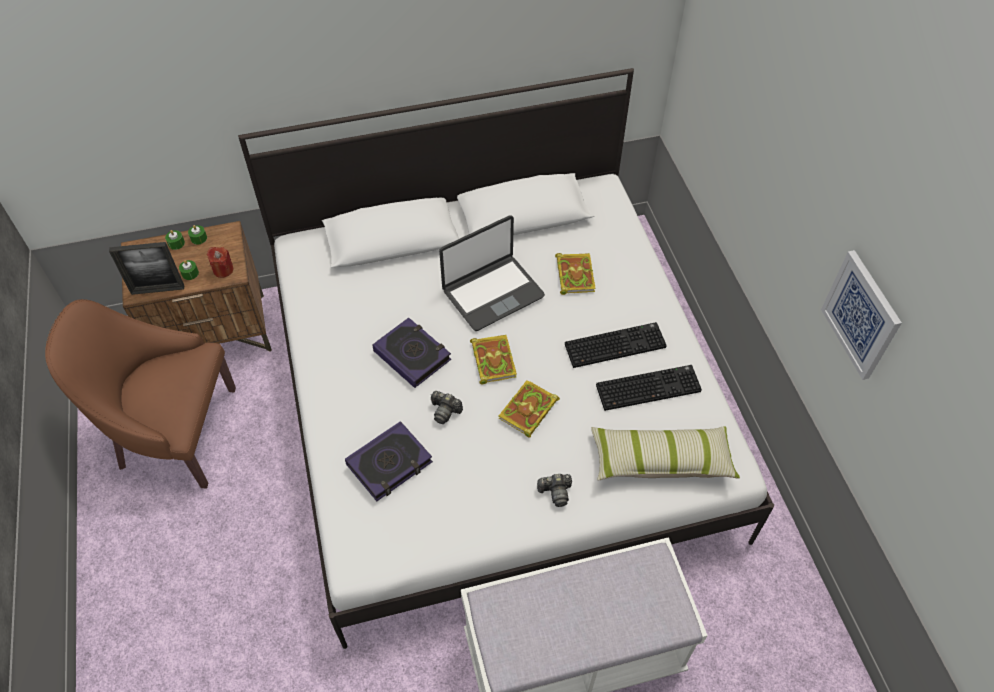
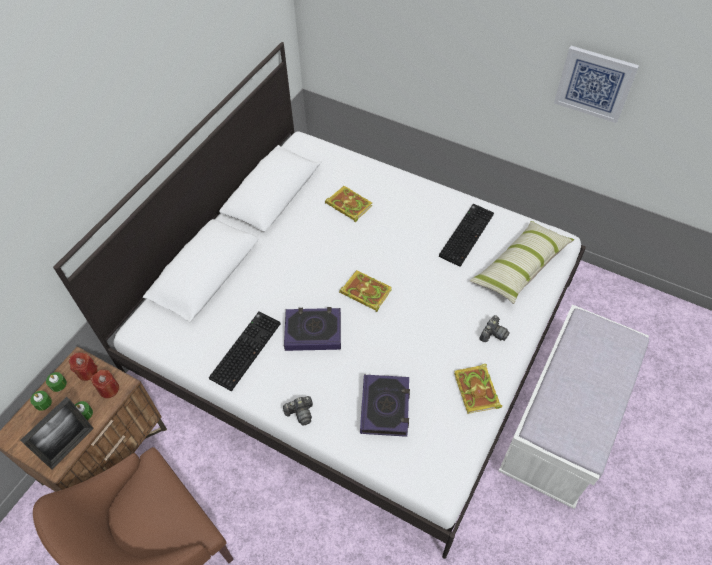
camera: 45 degrees left, 0 degrees up
(224, 245) = (87, 372): none -> red candle
(445, 411) = (376, 346): camera -> camera (300, 413)
(492, 293) = (314, 253): laptop -> none
(528, 411) = (422, 303): book -> book (477, 391)
(615, 344) = (420, 225): keyboard -> keyboard (245, 349)

